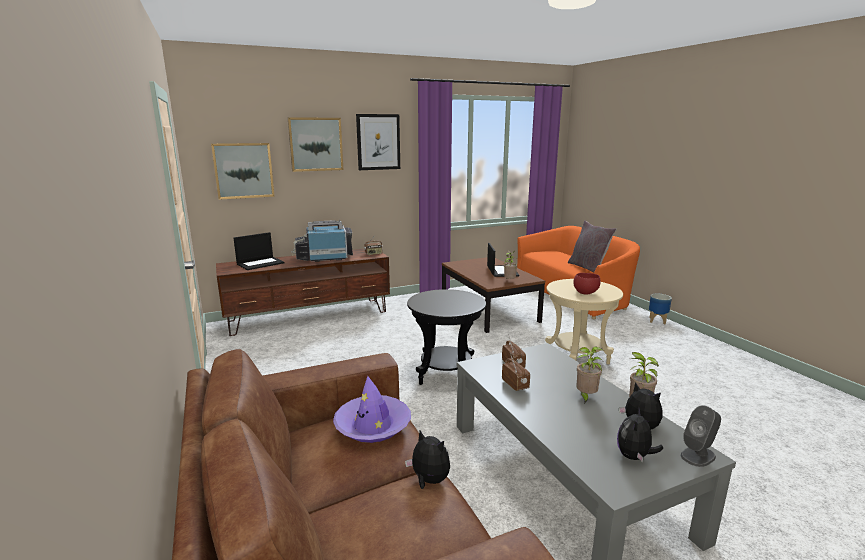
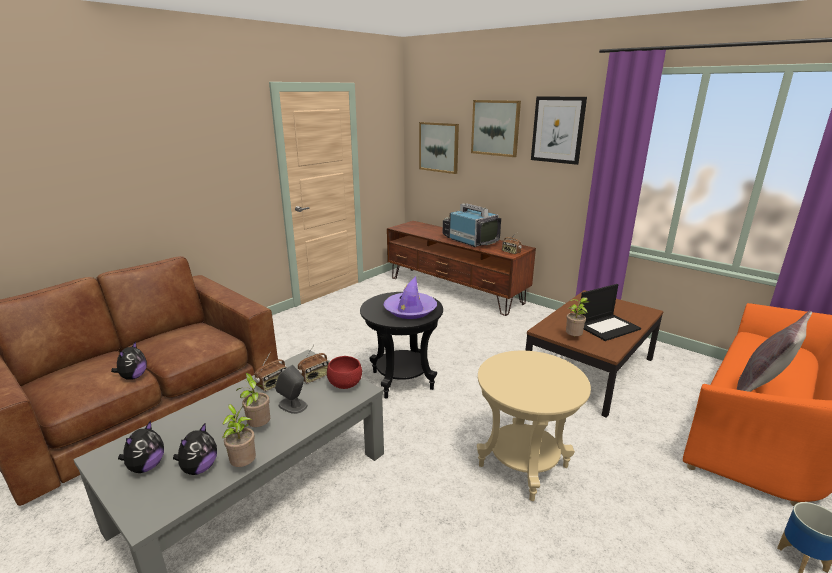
camera: 65 degrees right, 5 degrees up
(260, 263) = (428, 229): laptop -> none
(373, 425) = (194, 340): purple hat -> purple hat (410, 310)
(585, 293) = (517, 380): red bowl -> red bowl (346, 385)
(634, 457) = (146, 467): plush toy -> plush toy turned 105 degrees clockwise
(698, 455) = (145, 513): grey speaker -> grey speaker (293, 405)

